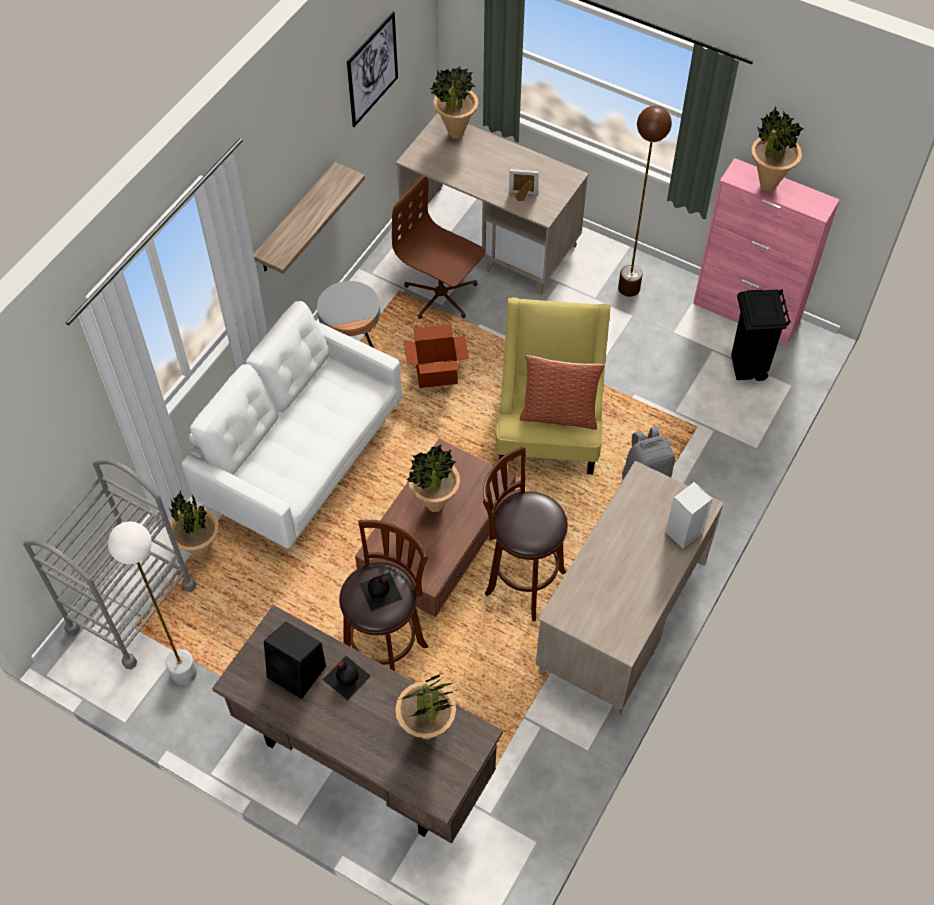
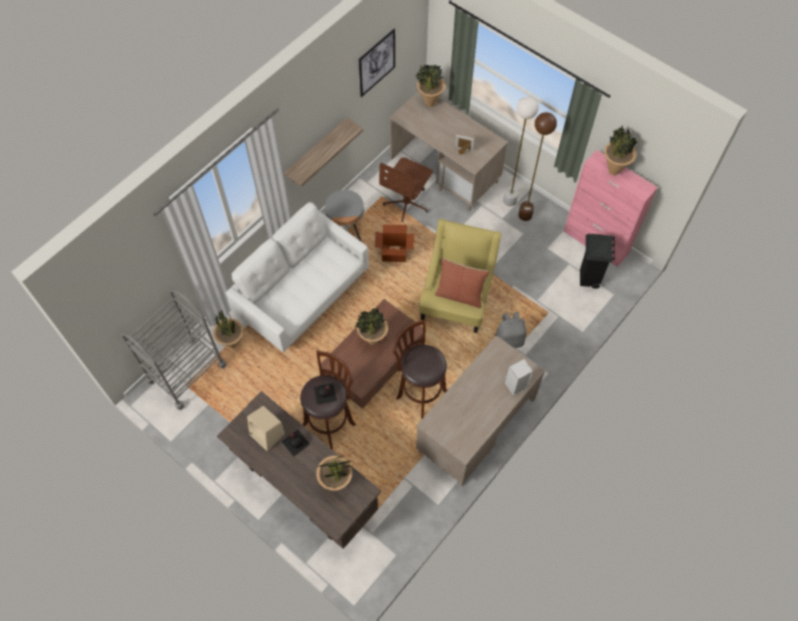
camera: 10 degrees right, 5 degrees up
(183, 672) = (209, 417): white floor lamp -> white floor lamp (509, 200)
(298, 672) = (268, 434): black speaker -> beige speaker
(441, 295) = (407, 202): brown office chair -> brown office chair turned 105 degrees counterclockwise

